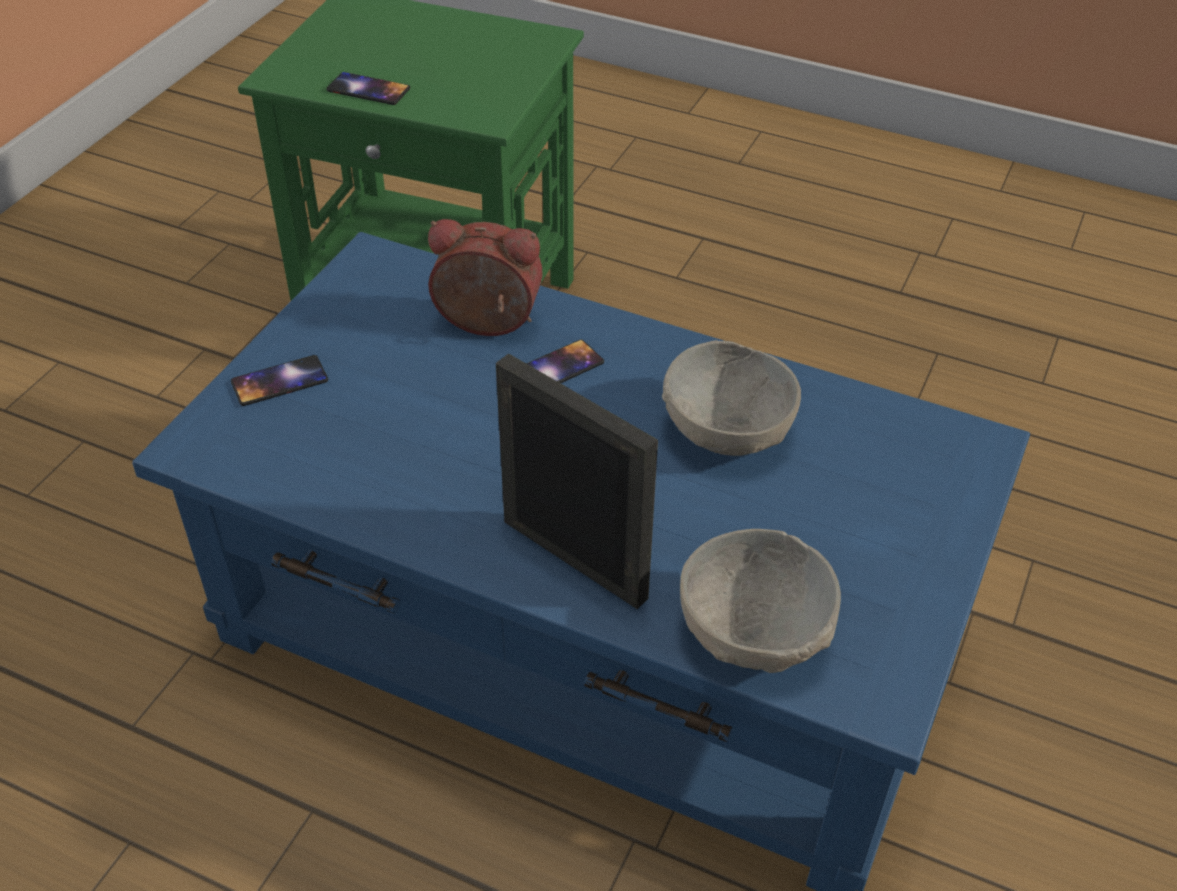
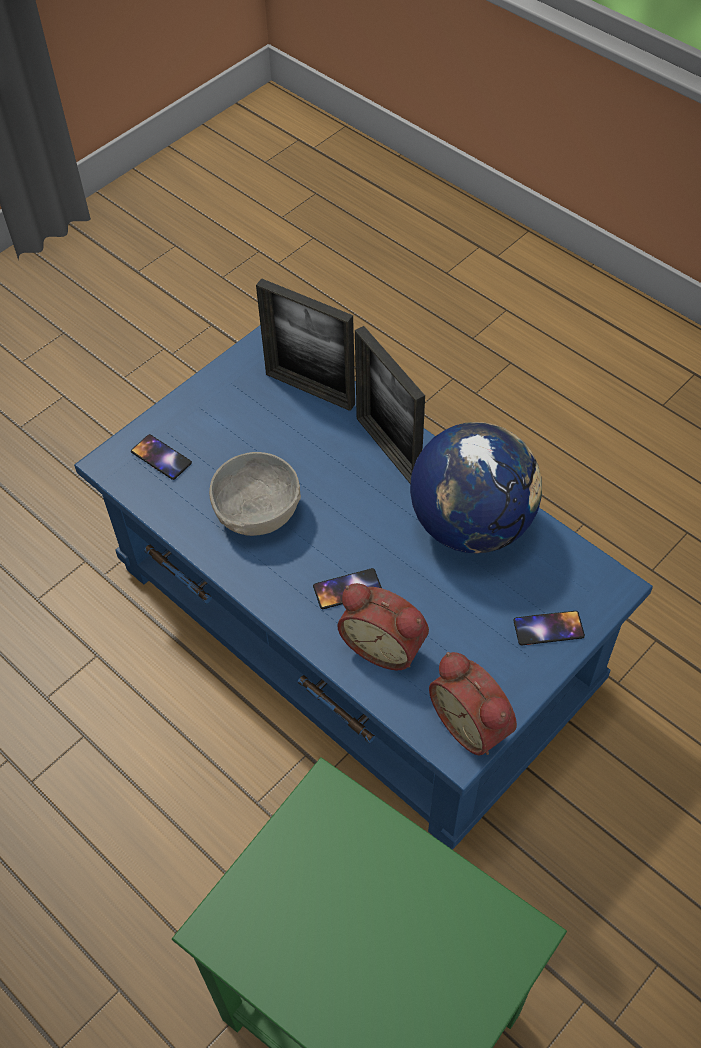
camera: 160 degrees left, 10 degrees up
(360, 279) = (473, 723): none -> alarm clock
(368, 89) = (431, 878): phone -> phone (161, 457)
(409, 479) = (471, 524): none -> globe
(753, 632) = (310, 389): grey bowl -> picture frame

